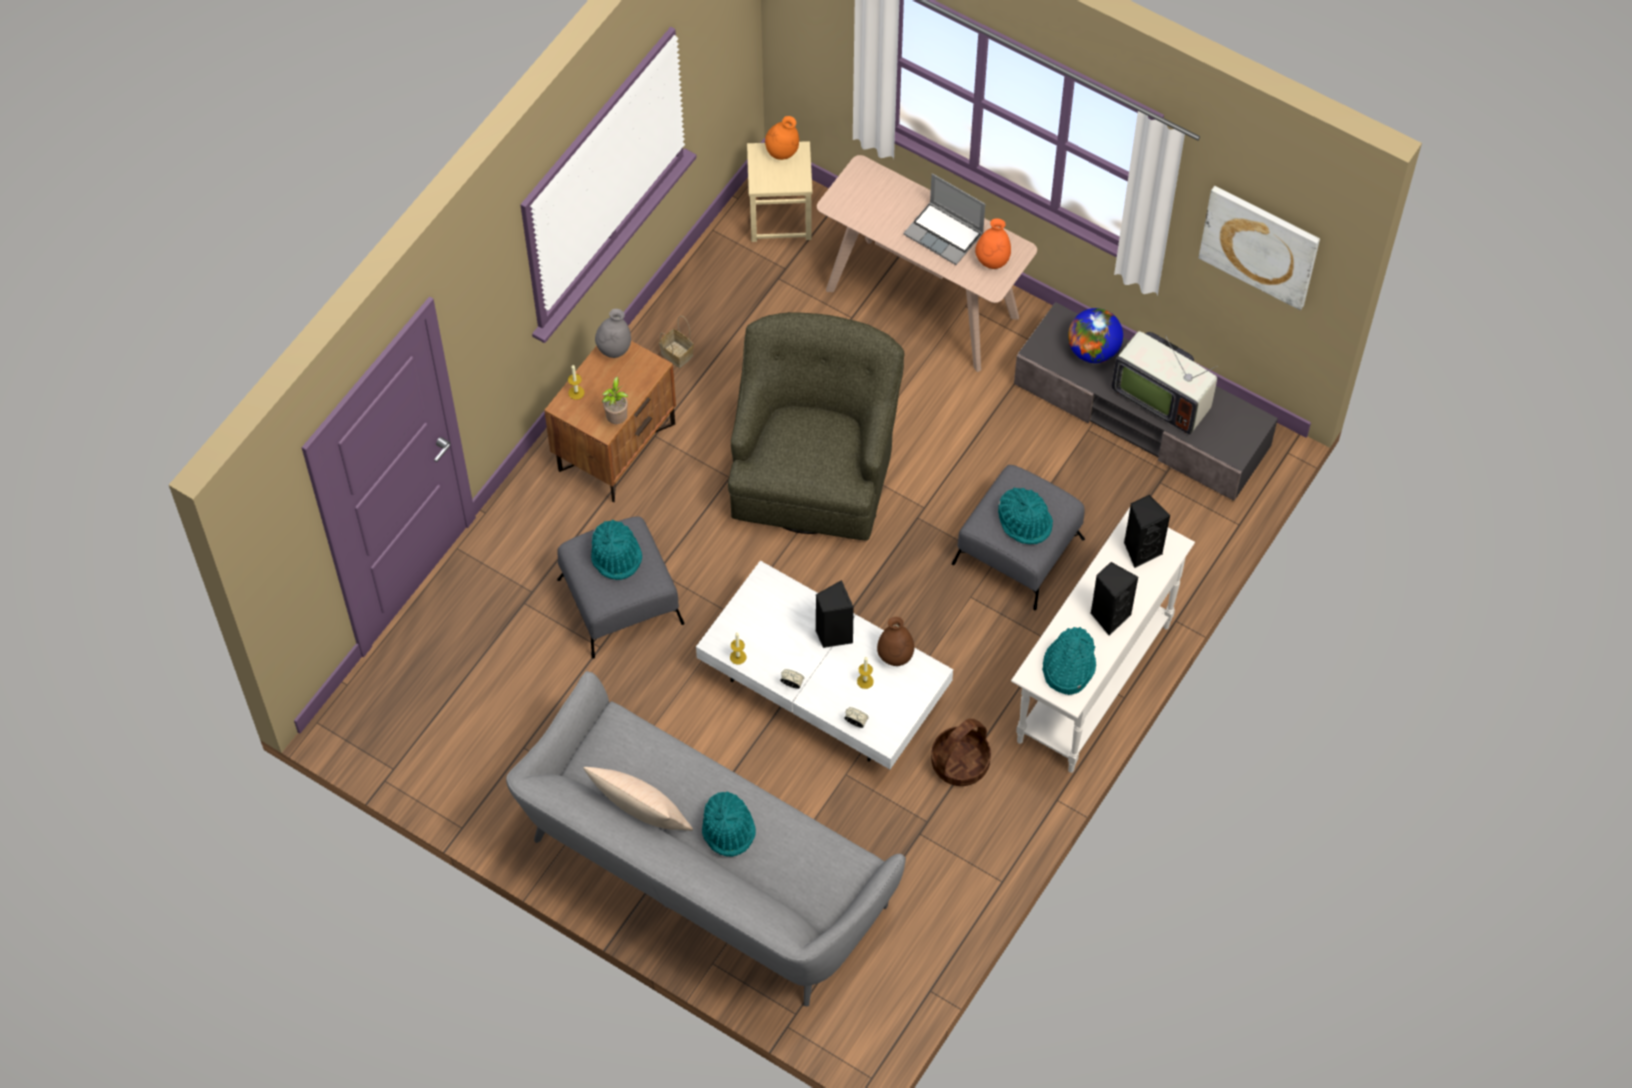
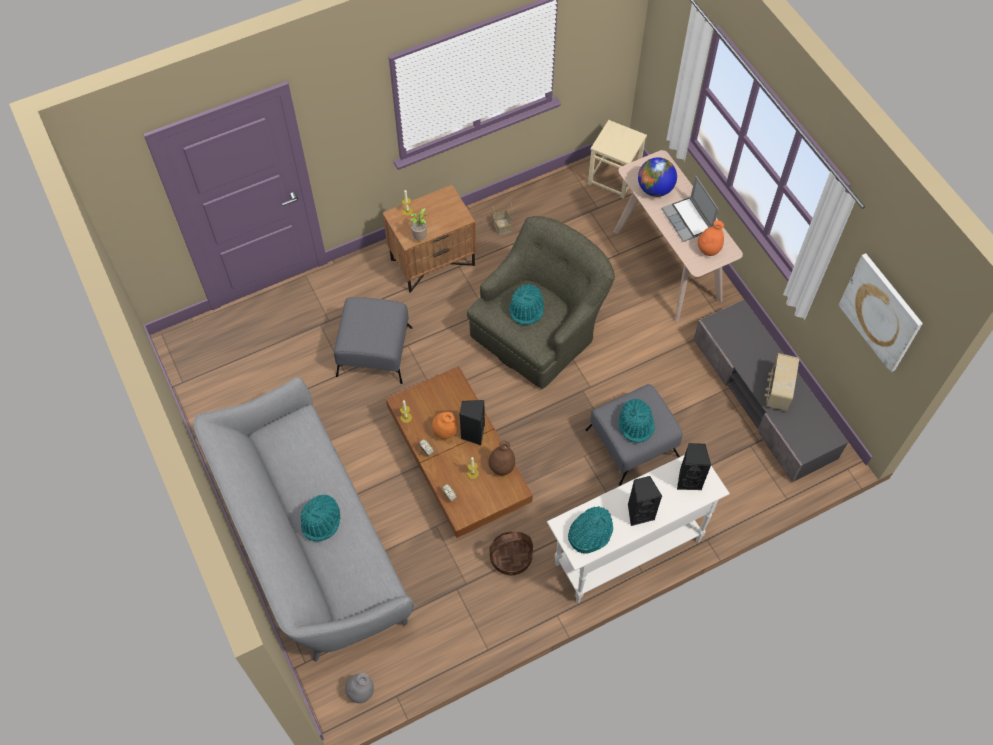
camera: 30 degrees right, 0 degrees up
(614, 349) = (446, 197): grey vase -> grey vase (361, 692)
(616, 555) = (373, 319): turquoise hat -> turquoise hat (527, 309)
(641, 818) = (275, 485): beige pillow -> none
(782, 152) = (626, 133): orange vase -> orange vase (445, 432)
(823, 687) = (458, 464): white coffee table -> brown coffee table
(1093, 350) = (750, 340): globe -> globe (655, 189)
(1162, 396) = (777, 390): television -> radio

